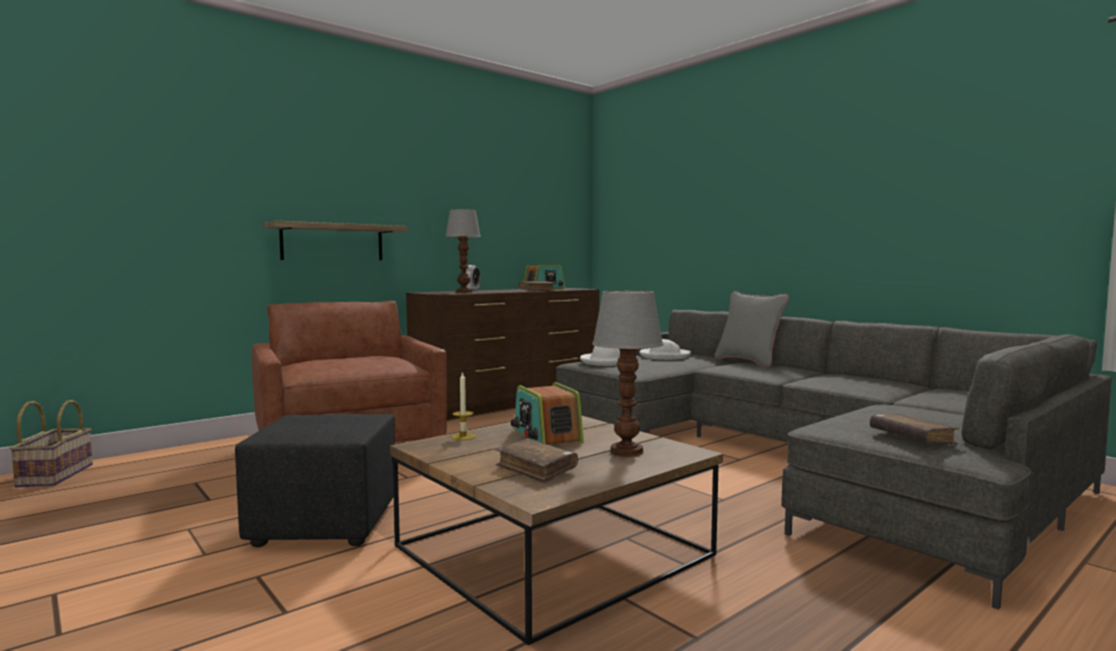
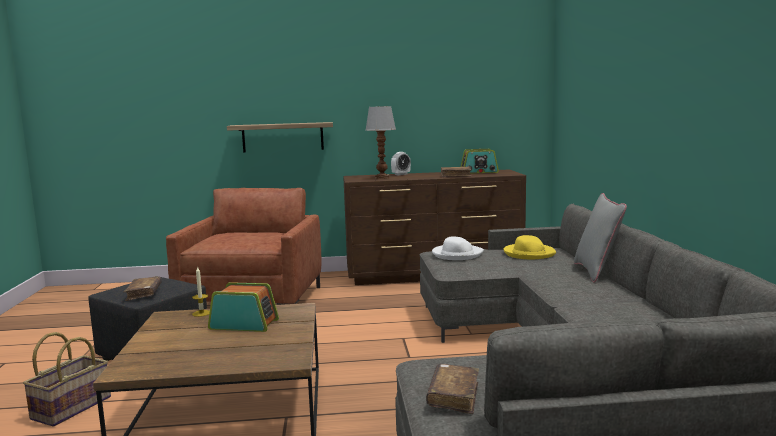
camera: 35 degrees right, 5 degrees up
(54, 475) = (103, 290): basket -> basket (71, 407)
(536, 469) = (172, 350): brown book -> brown book (144, 294)
(546, 436) = (244, 324): radio -> radio turned 90 degrees clockwise
(625, 451) = (254, 349): table lamp -> none
(664, 356) = (529, 253): white hat -> yellow hat

